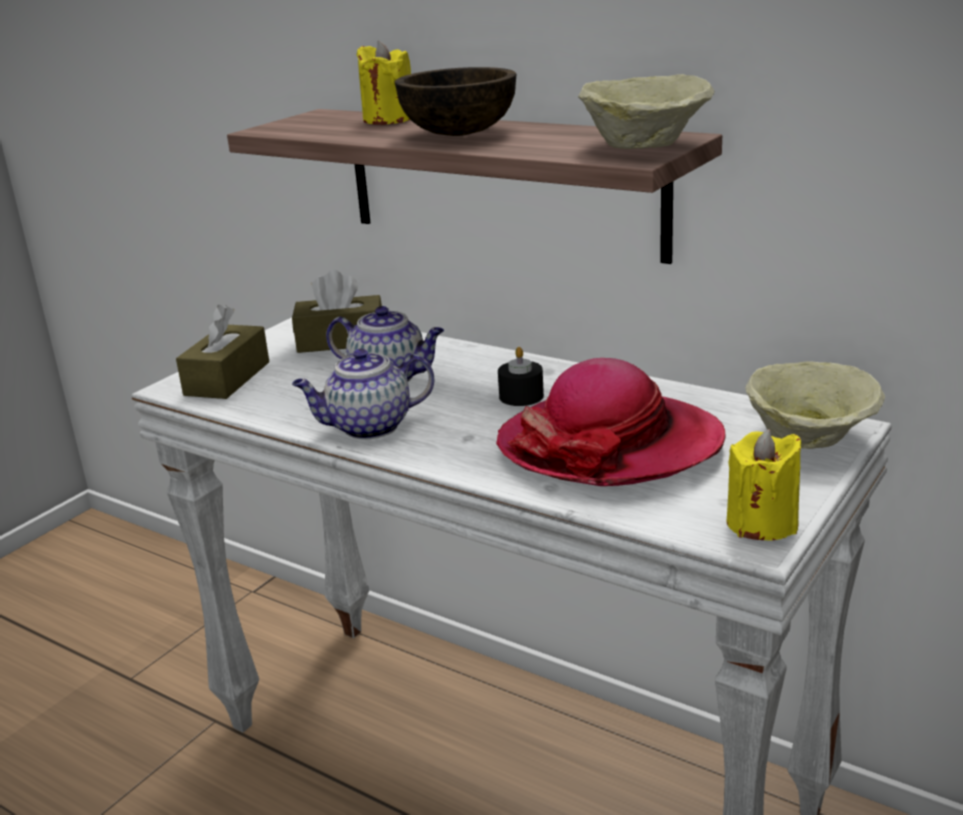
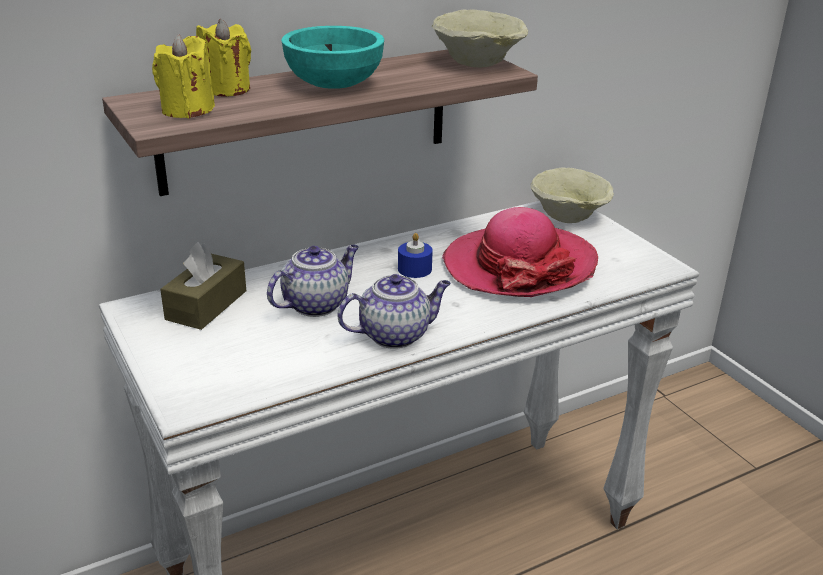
camera: 65 degrees left, 5 degrees up
(227, 378) = (208, 375): brown tissue box -> none
(368, 427) = (395, 335): teapot -> teapot turned 120 degrees counterclockwise
(460, 133) = (334, 84): brown bowl -> turquoise bowl
(521, 396) = (414, 269): black candle -> blue candle
(761, 523) = (646, 258): yellow candle -> yellow candle (187, 110)

